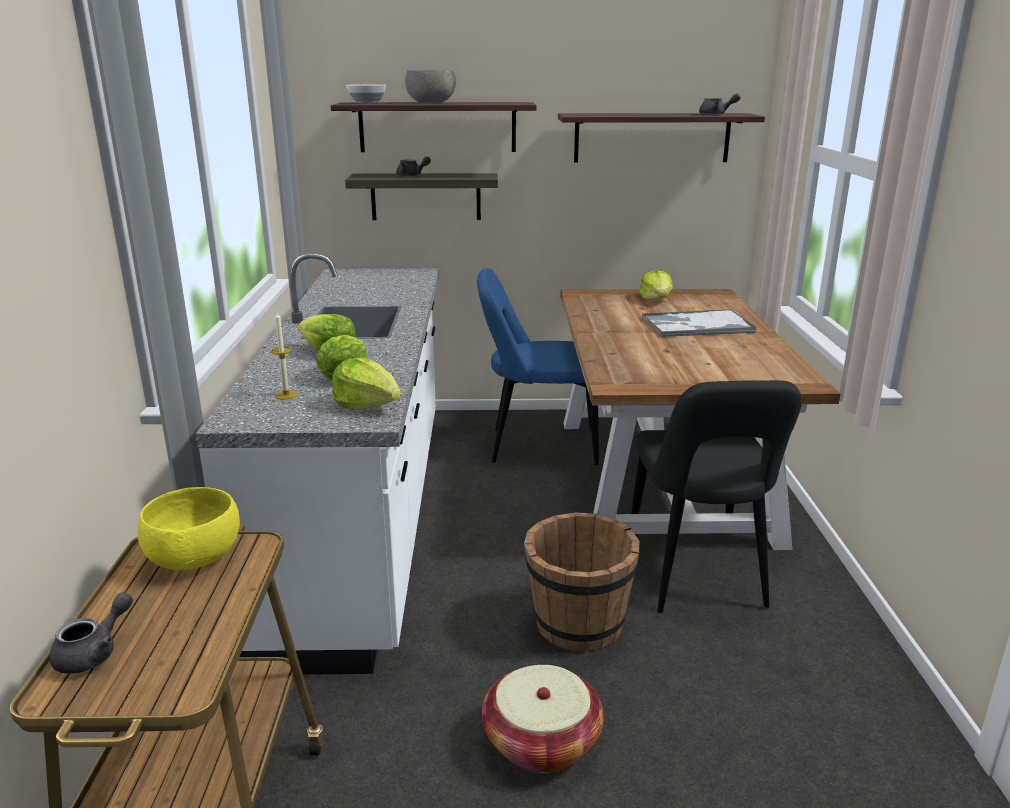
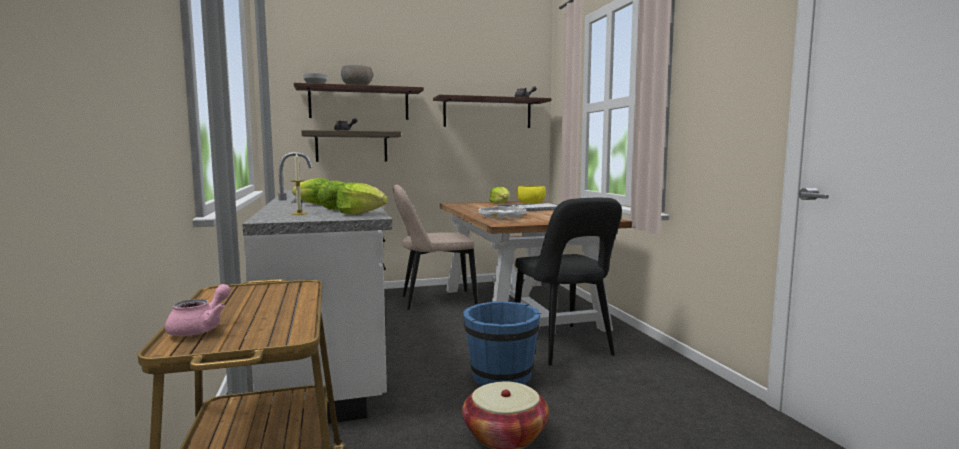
camera: 15 degrees left, 15 degrees down
(94, 653) = (201, 328): grey teapot -> pink teapot
(194, 558) = (256, 292): yellow bowl -> yellow bowl (531, 204)
(537, 446) = (434, 301): blue chair -> beige chair
(578, 625) = (501, 377): brown bucket -> blue bucket
(630, 355) = (502, 216): none -> white tray

